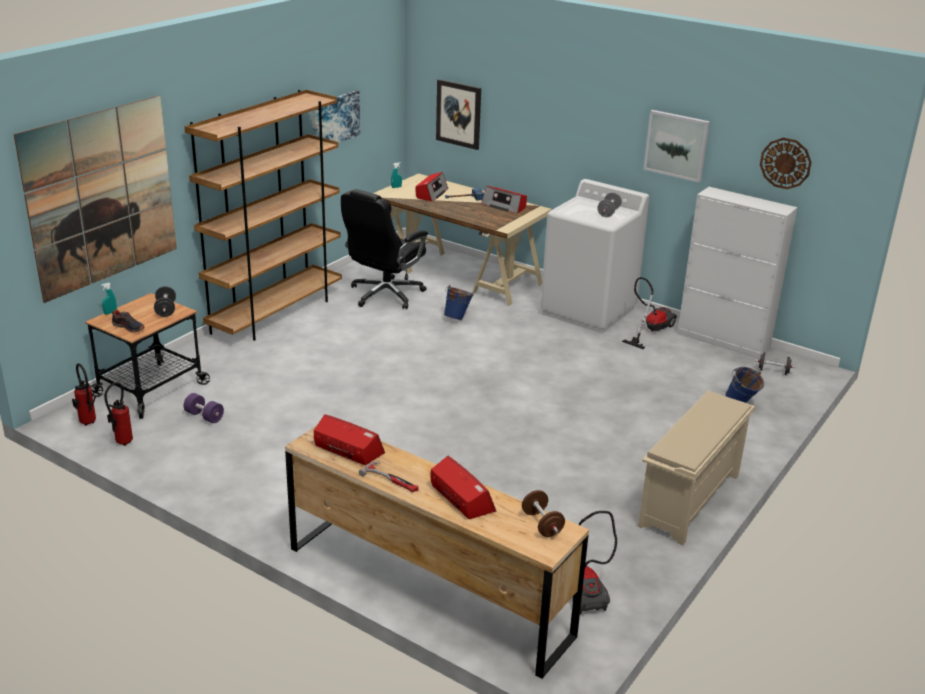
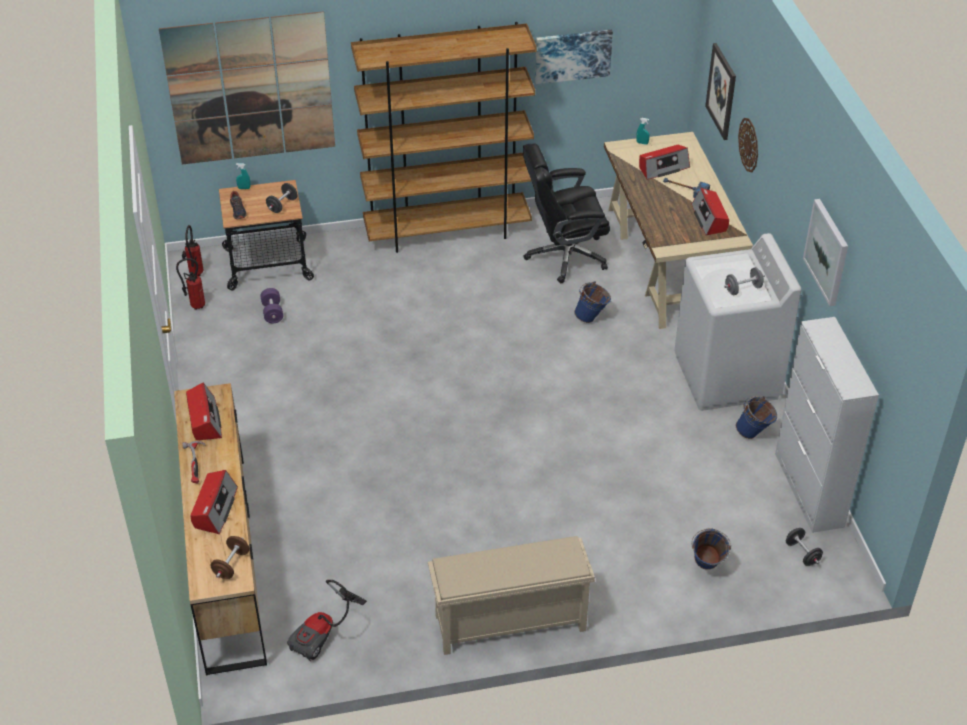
camera: 45 degrees right, 15 degrees up
(650, 330) = (754, 434): vacuum cleaner -> blue bucket
(785, 163) = (882, 339): wall clock -> wall clock (749, 144)

